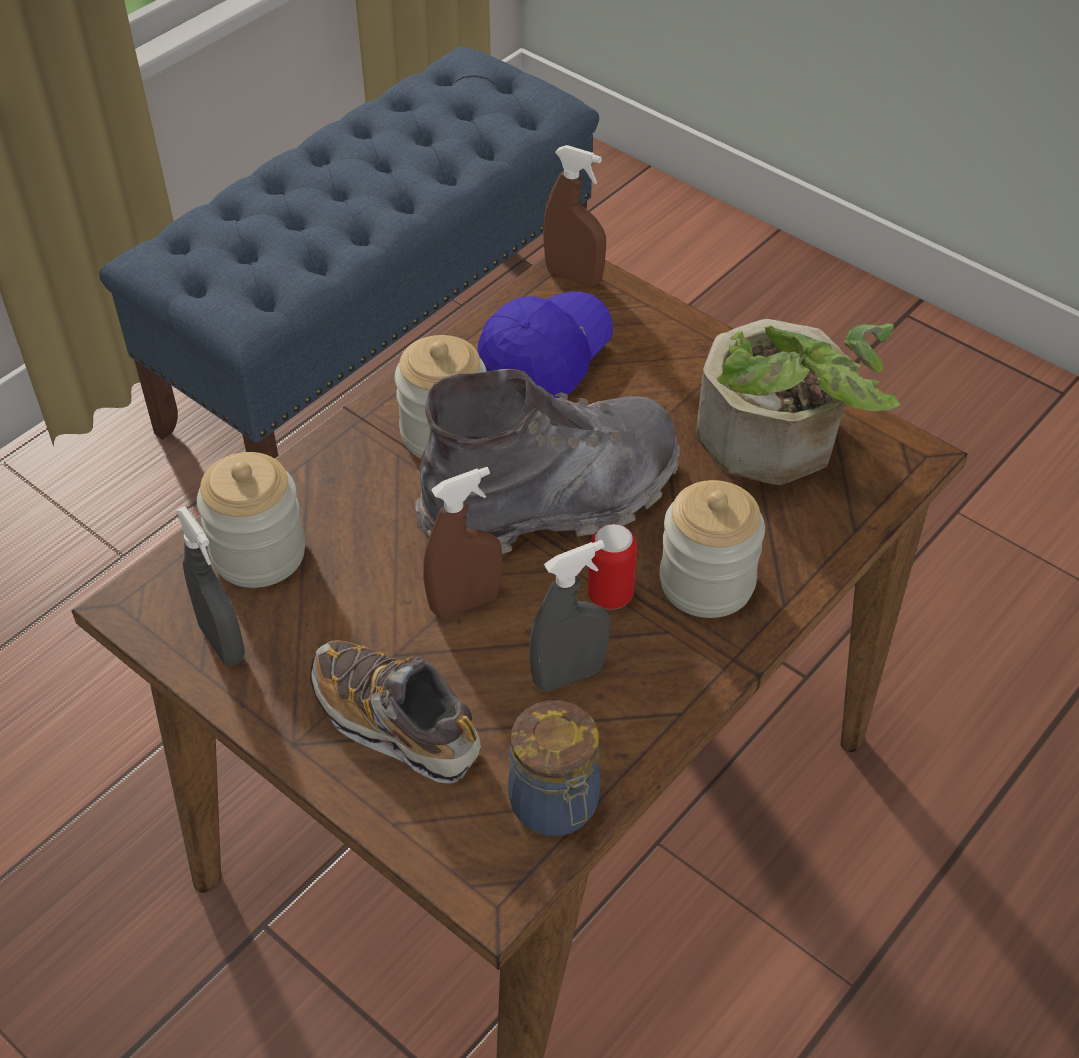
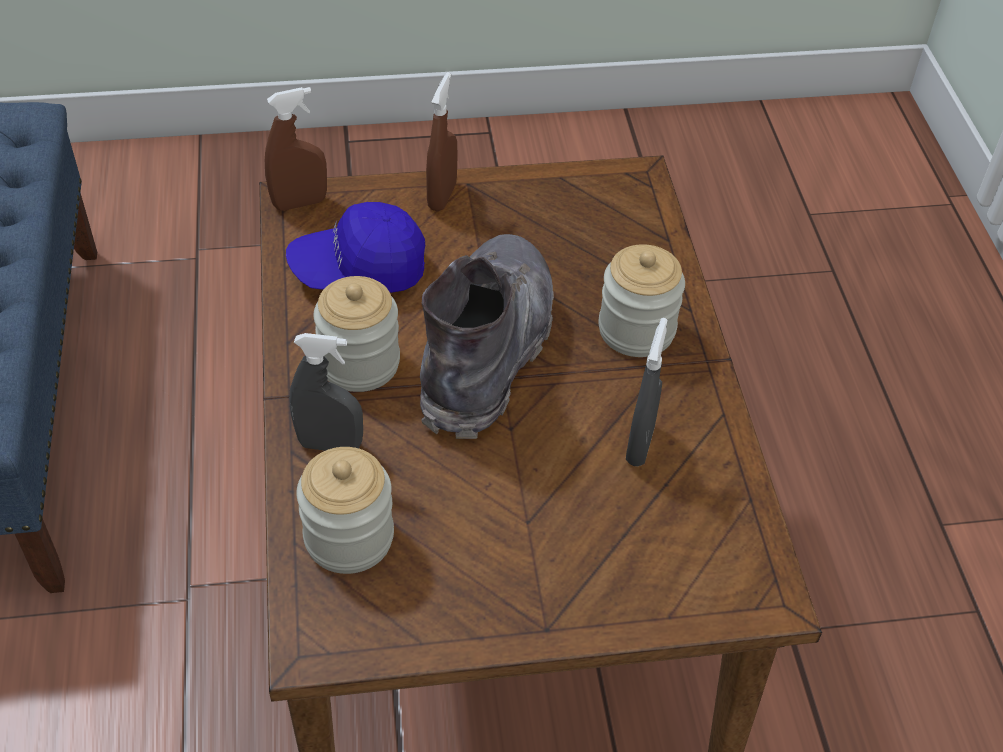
camera: 50 degrees left, 0 degrees up
(222, 643) = (410, 613): grey spray bottle -> grey spray bottle (330, 445)
(396, 723) = (588, 560): shoe -> none
(465, 602) = (524, 455): brown spray bottle -> brown spray bottle (442, 196)
(545, 361) = (359, 270): blue cap -> blue cap turned 90 degrees counterclockwise
(556, 806) = (735, 522): jar -> none
(610, 595) = (597, 380): can -> none
(781, 446) = (567, 221): potted plant -> none

